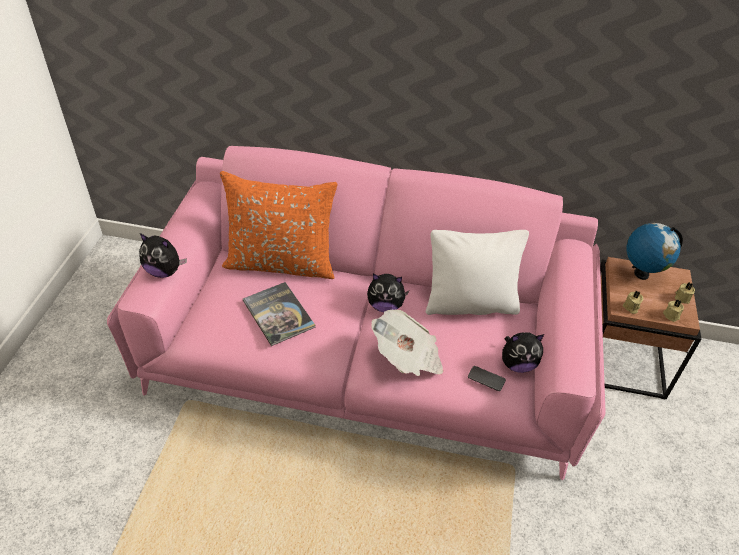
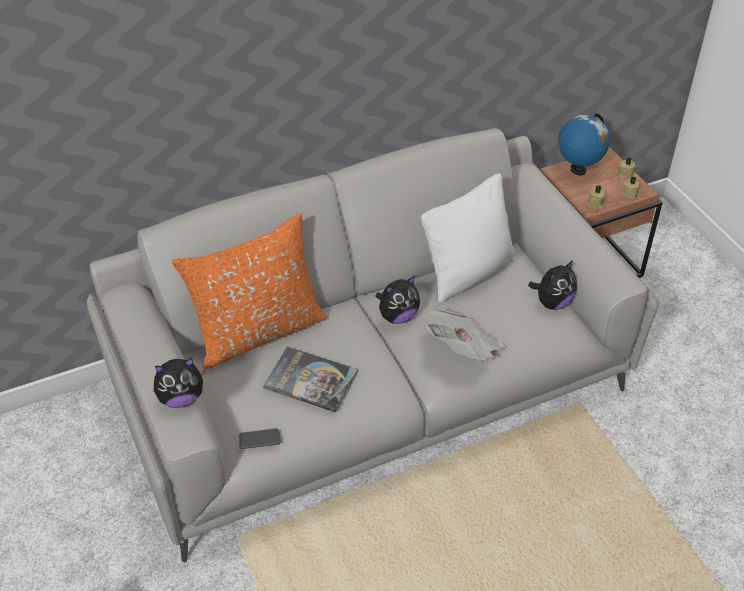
camera: 35 degrees left, 0 degrees up
(367, 358) = (373, 389): pink sofa -> grey sofa
(486, 379) = (541, 329): phone -> phone (259, 439)

